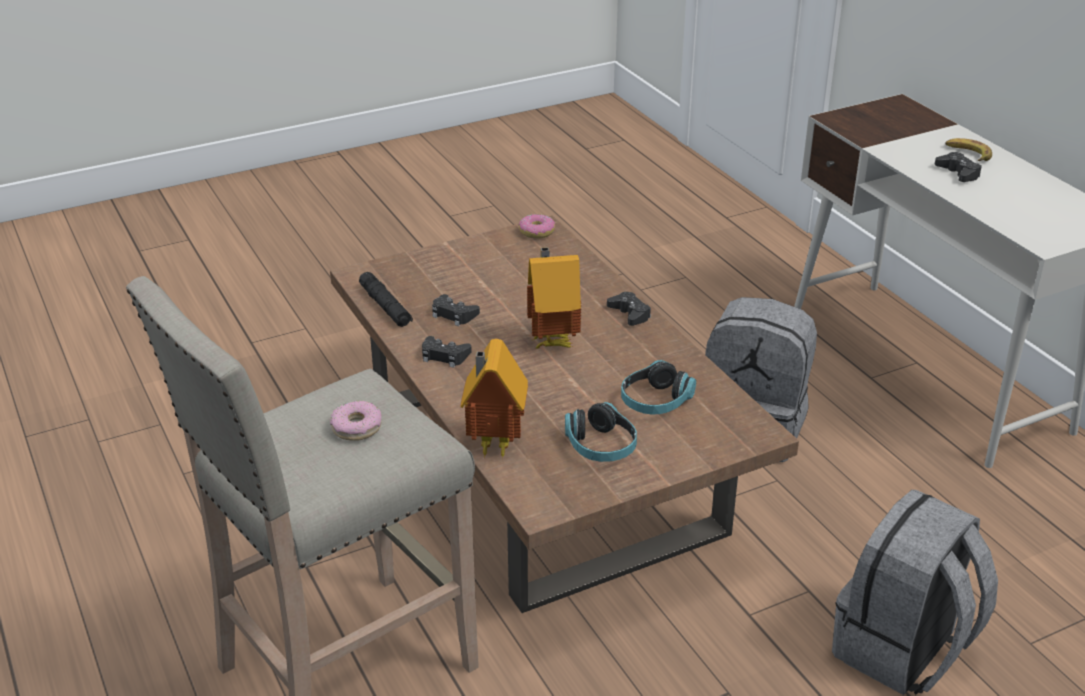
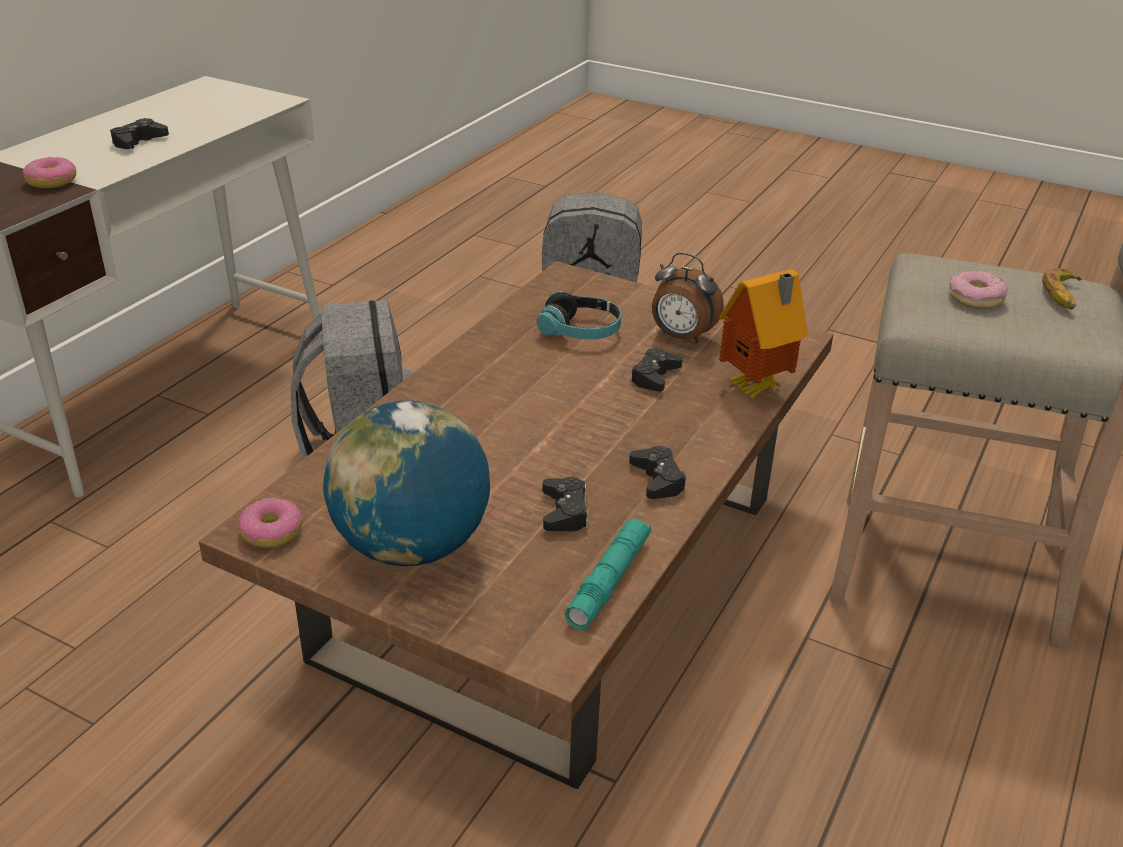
camera: 125 degrees left, 0 degrees up
(385, 306) = (609, 581): black flashlight -> turquoise flashlight
(480, 263) = (411, 546): none -> globe
(552, 341) = (544, 419): toy house -> none
(600, 446) = (681, 337): headphones -> alarm clock
(629, 314) = (433, 390): black game controller -> black game controller (654, 376)
(887, 137) = (52, 182): none -> donut
(967, 154) = (79, 143): banana -> banana (1062, 295)

